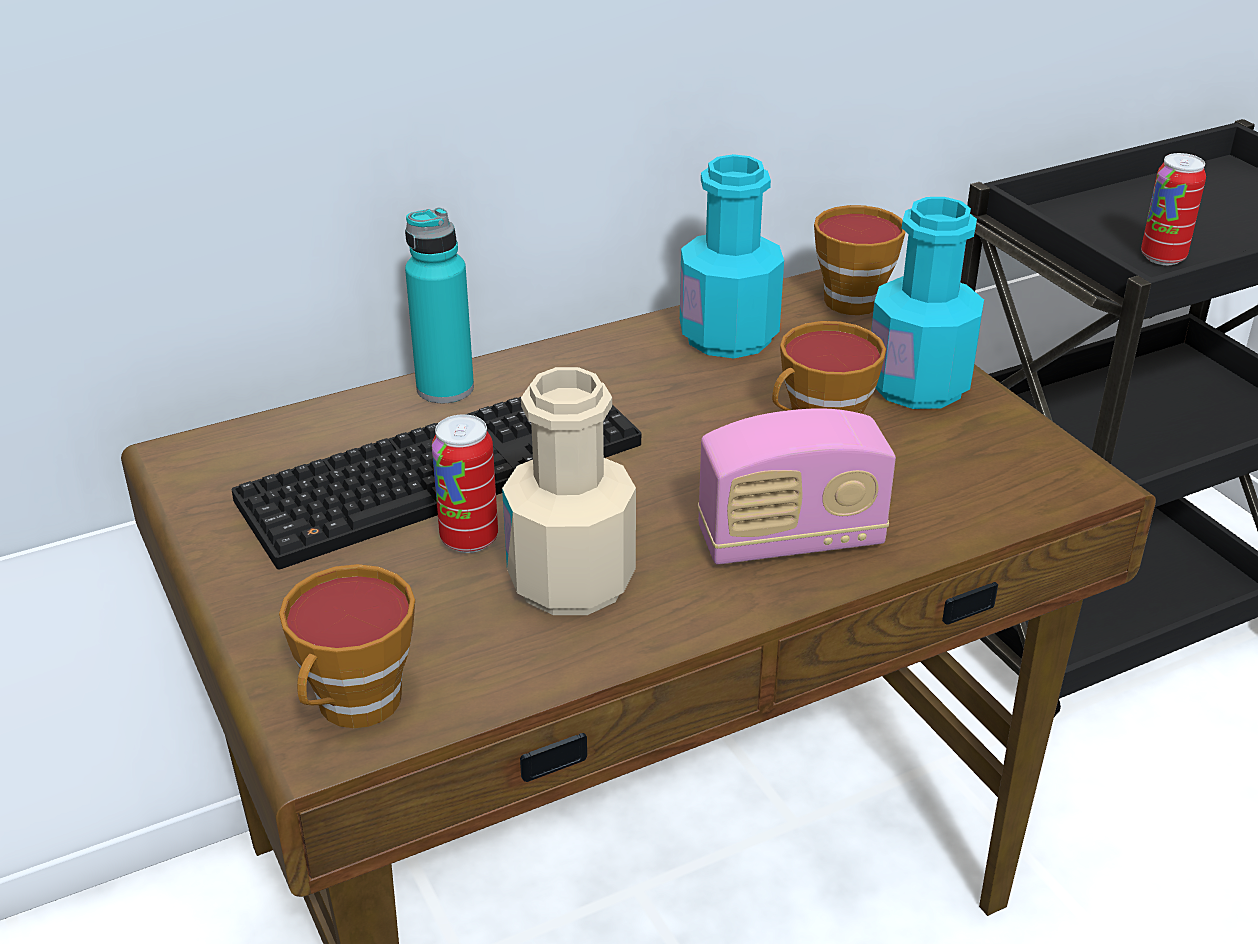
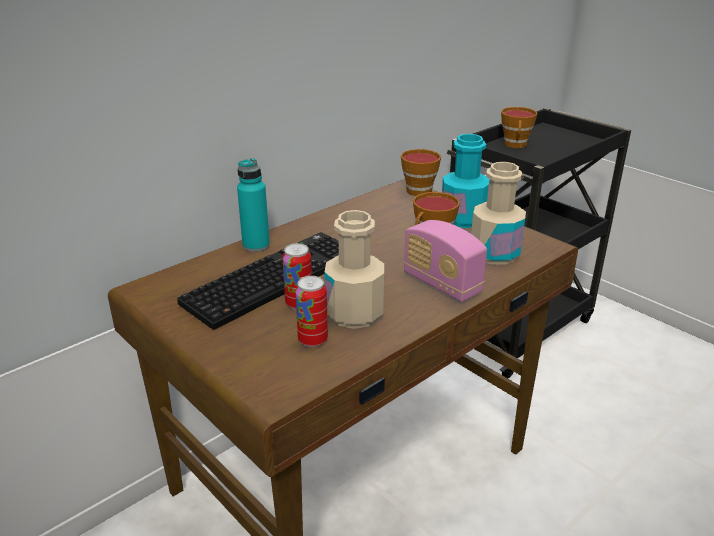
camera: 15 degrees left, 5 degrees down
(355, 707) = (280, 380): cup -> cup (516, 145)
(728, 336) = (373, 210): turquoise bottle -> none
(790, 540) = (441, 284): radio -> radio turned 75 degrees clockwise
(946, 484) = (494, 254): none -> beige bottle
(1163, 257) = (537, 160): can -> can (313, 340)

